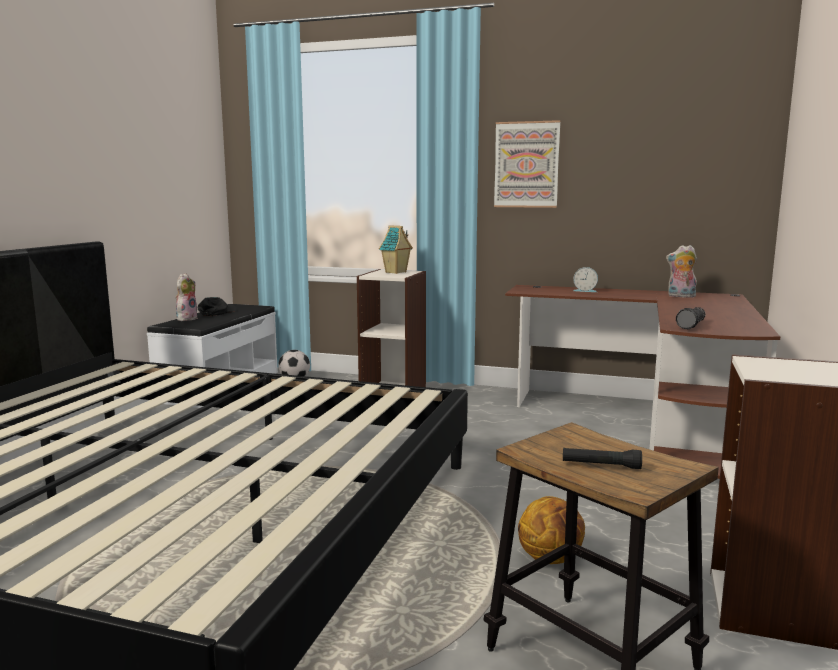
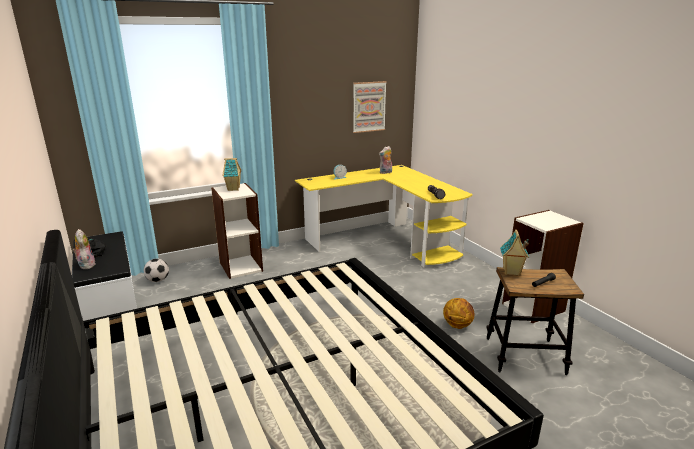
camera: 45 degrees left, 10 degrees up
(526, 165) = (294, 106): picture -> picture (369, 107)
(578, 434) = (511, 272): none -> toy house
(650, 425) = (386, 241): brown desk -> yellow desk

